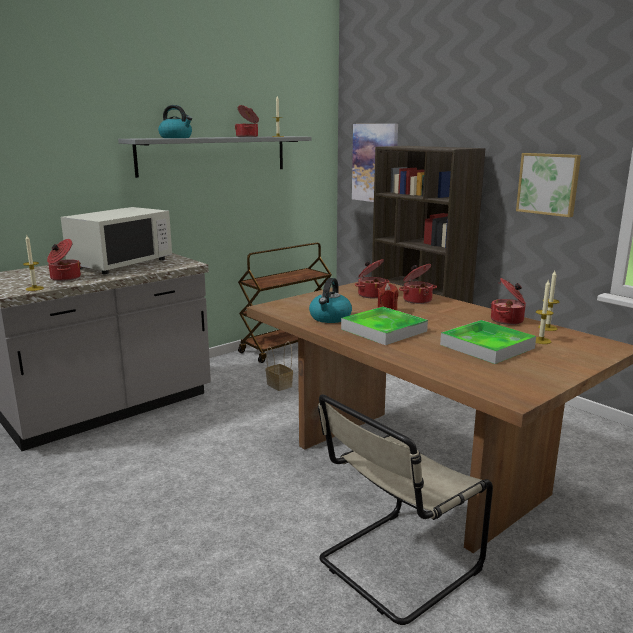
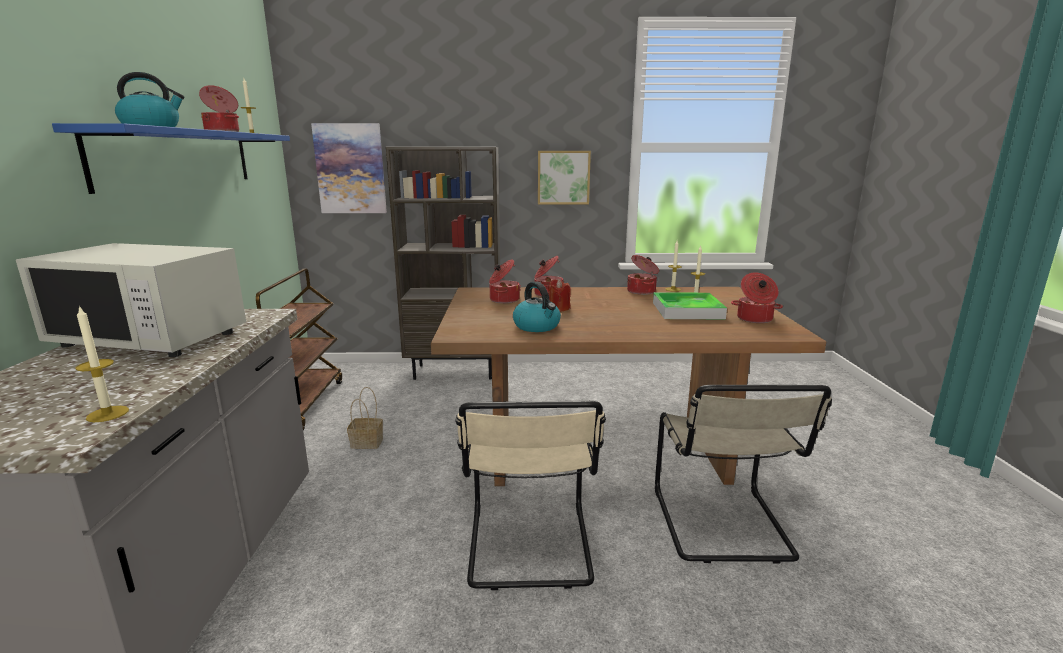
camera: 50 degrees left, 0 degrees up
(64, 278) = (113, 383): cooking pot -> cooking pot (754, 319)
(121, 263) = (151, 338): white microwave -> white microwave turned 120 degrees clockwise
(214, 155) = (179, 158): grey shelf -> blue shelf
(252, 488) = (529, 548): none -> beige chair
(383, 330) = (602, 322): tray -> none

